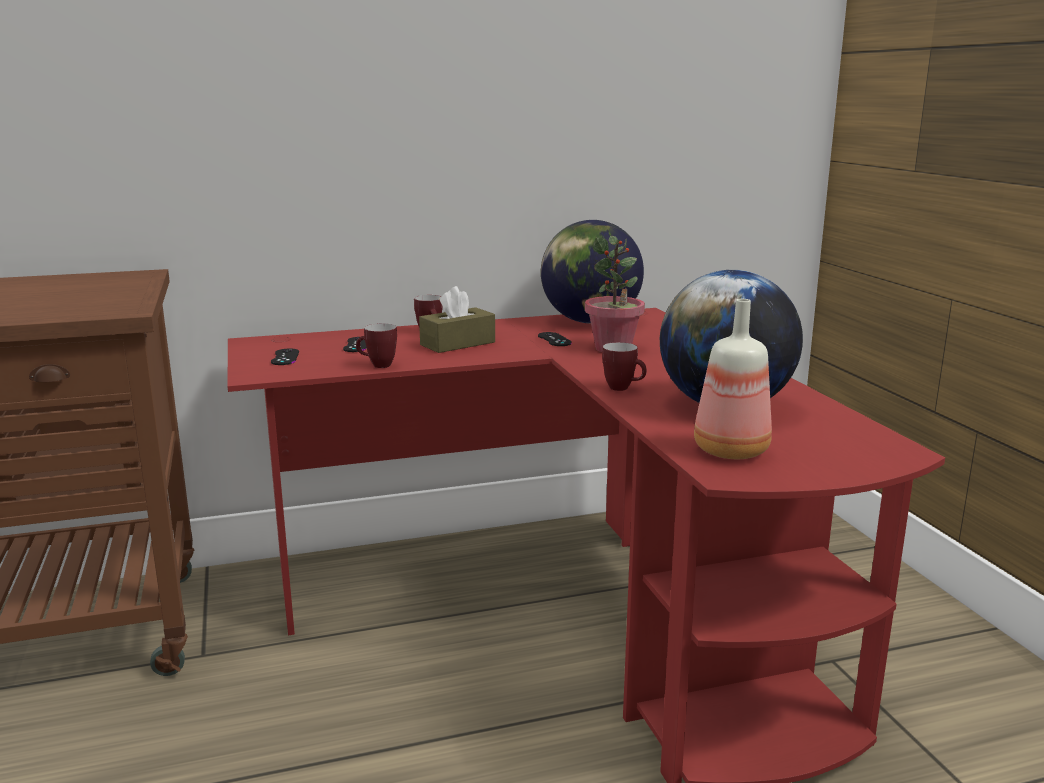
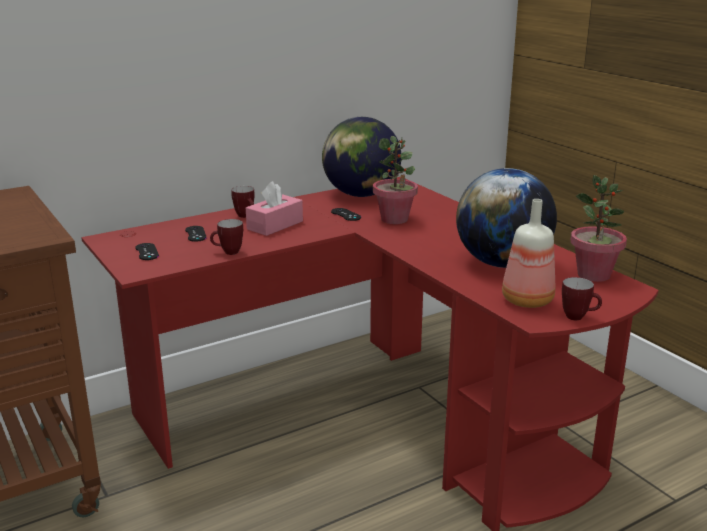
camera: 15 degrees left, 5 degrees up
(457, 343) = (275, 225): brown tissue box -> pink tissue box
(623, 388) = (425, 255): mug -> mug (578, 317)
(852, 430) = (593, 275): none -> potted plant

